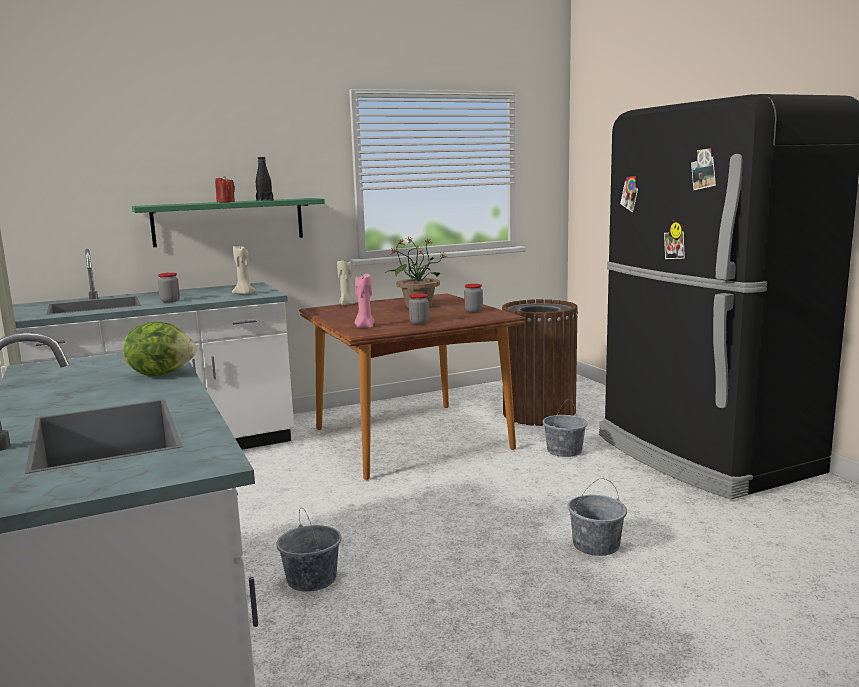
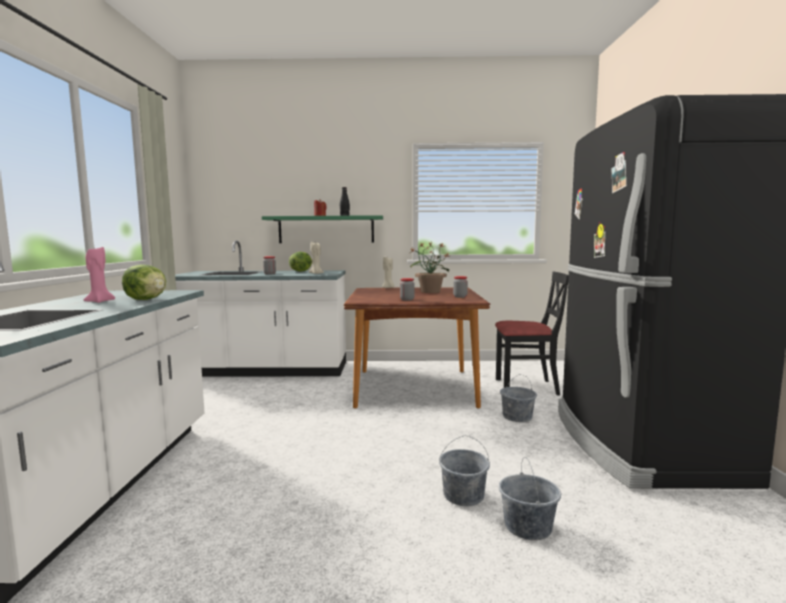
camera: 25 degrees right, 5 degrees down
(201, 290) = (300, 271): none -> lettuce
(312, 579) = (244, 464): grey bucket -> grey bucket (528, 527)
(364, 326) = (368, 298): pink candle -> pink candle (99, 301)
(539, 414) = (526, 387): brown trash can -> black chair

